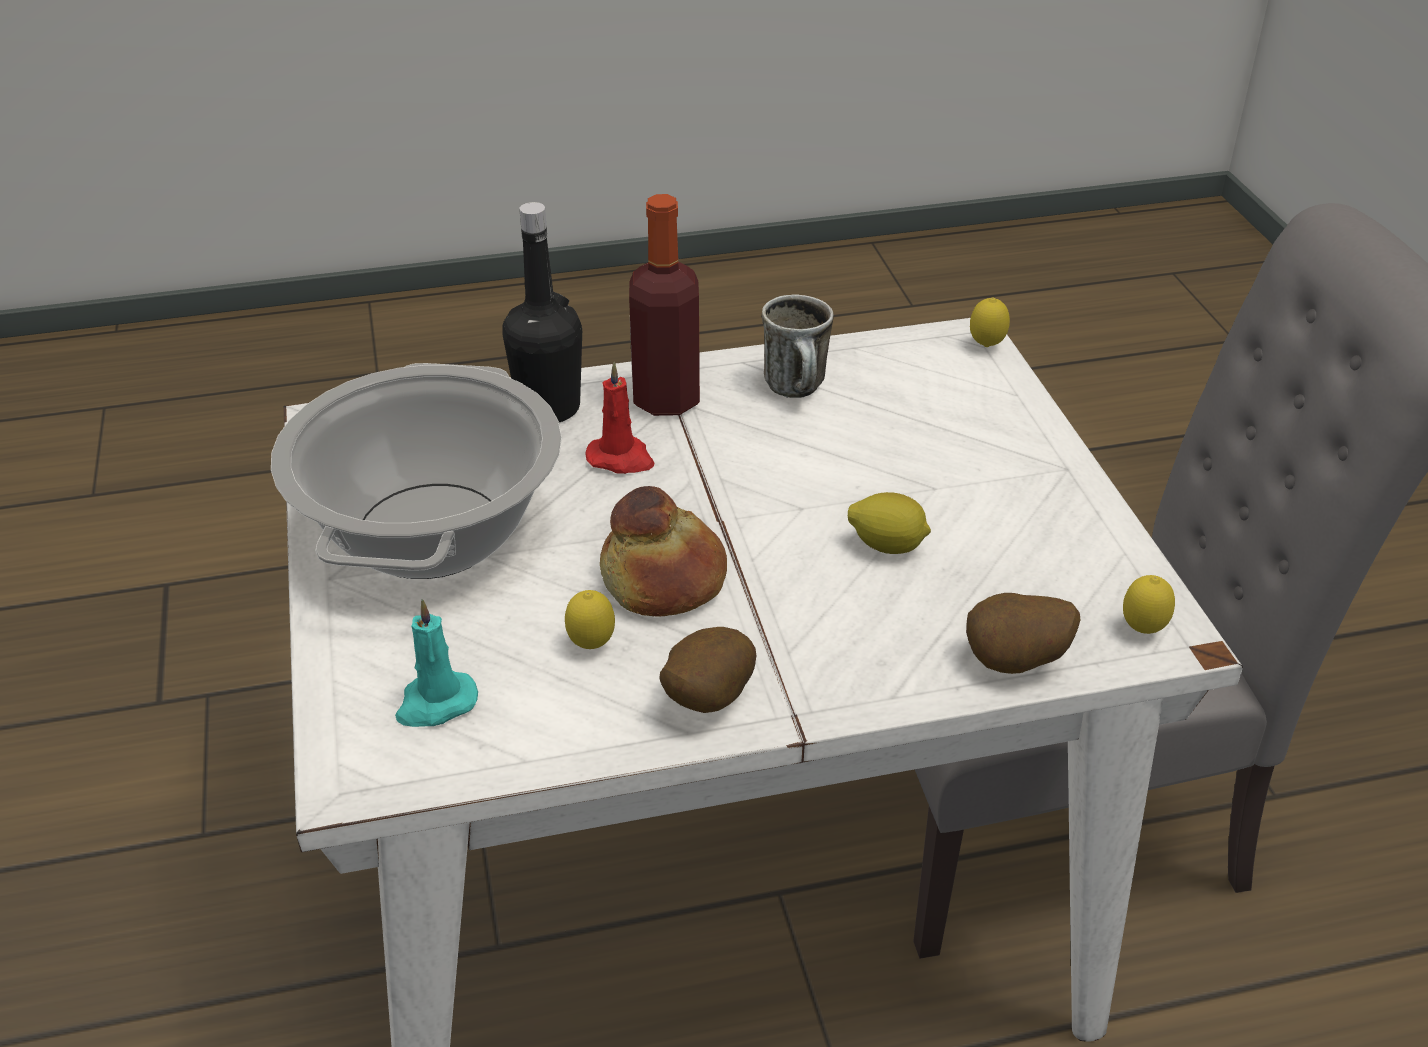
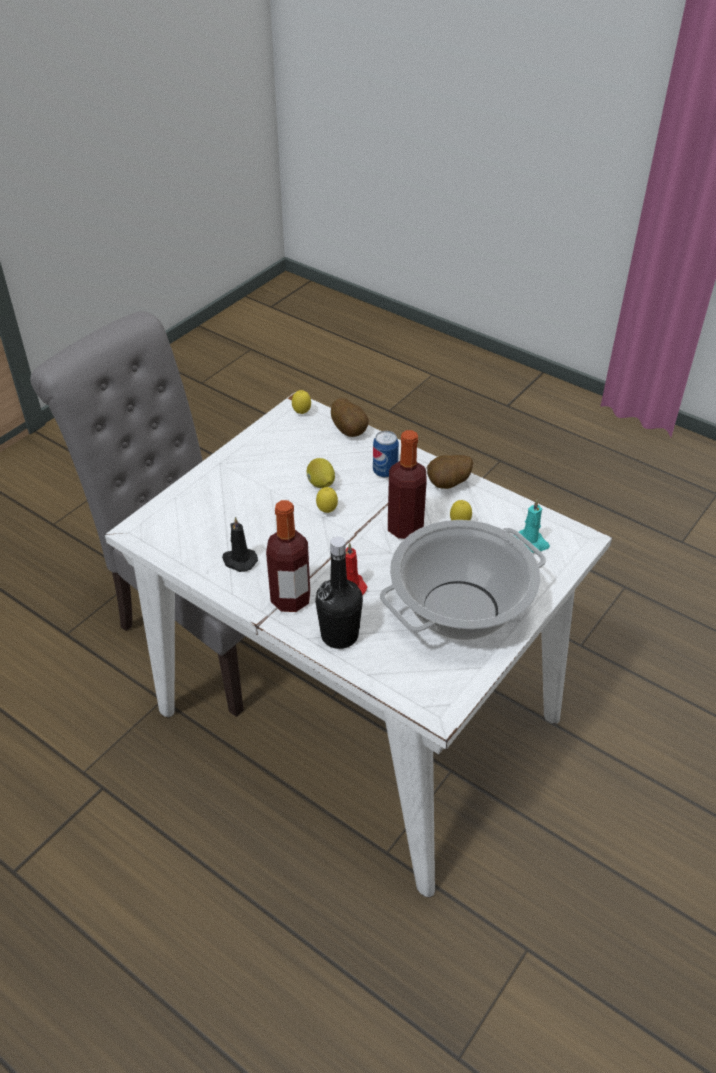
camera: 130 degrees left, 5 degrees up
(665, 578) = (405, 528): bread -> bottle
(799, 391) = (239, 560): mug -> black candle
(837, 639) = (385, 472): none -> can
(986, 346) = (140, 522): lemon -> lemon (327, 511)

